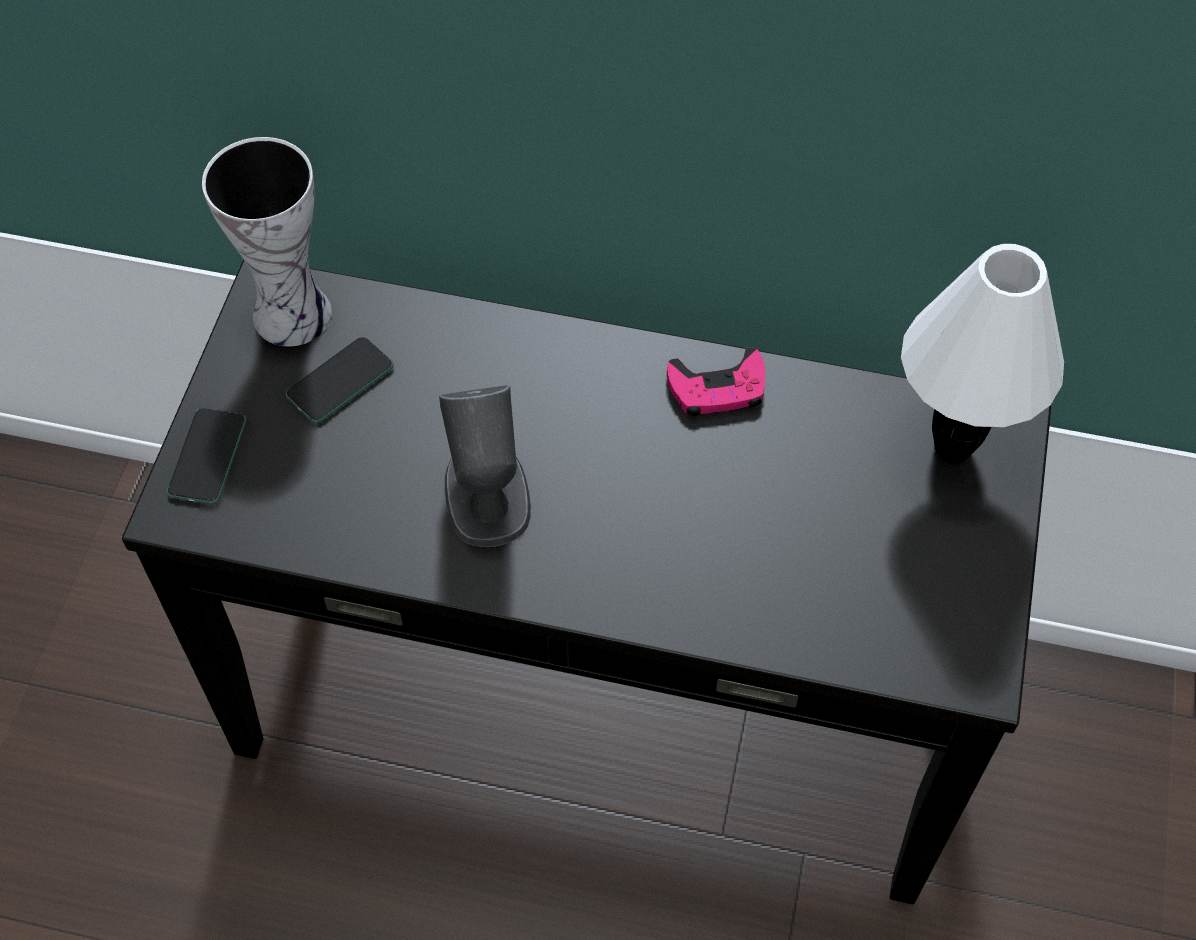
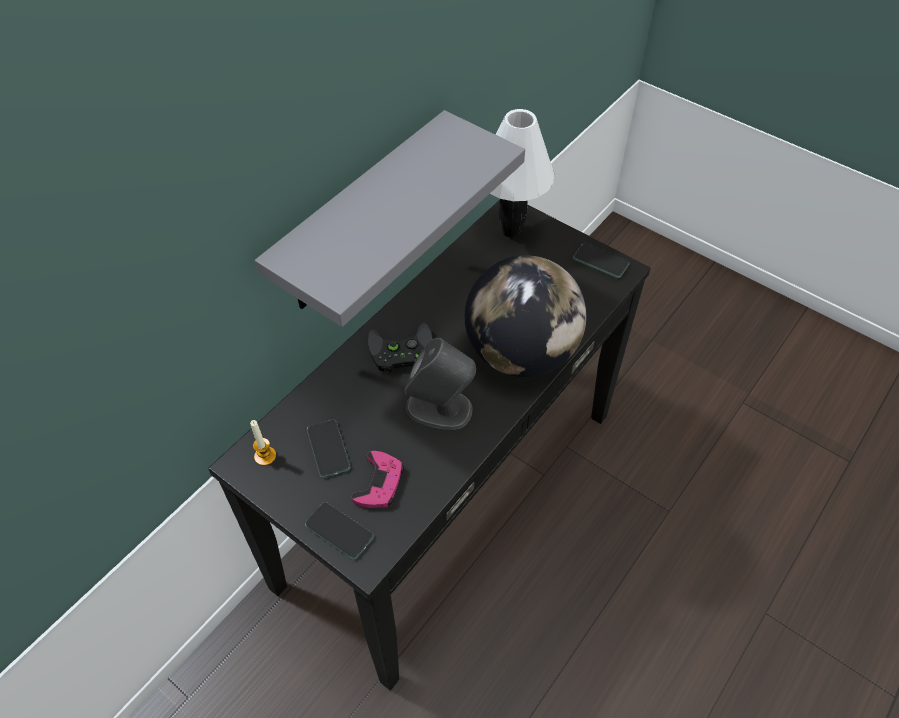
camera: 65 degrees left, 5 degrees down
(292, 311) = (265, 456): vase -> candle
(569, 394) = (399, 353): none -> black game controller
(659, 163) = (361, 216): none -> grey shelf
(667, 571) = (521, 353): none -> globe
(717, 388) = (431, 296): pink game controller -> pink game controller (379, 483)
(974, 627) = (600, 261): none -> phone

